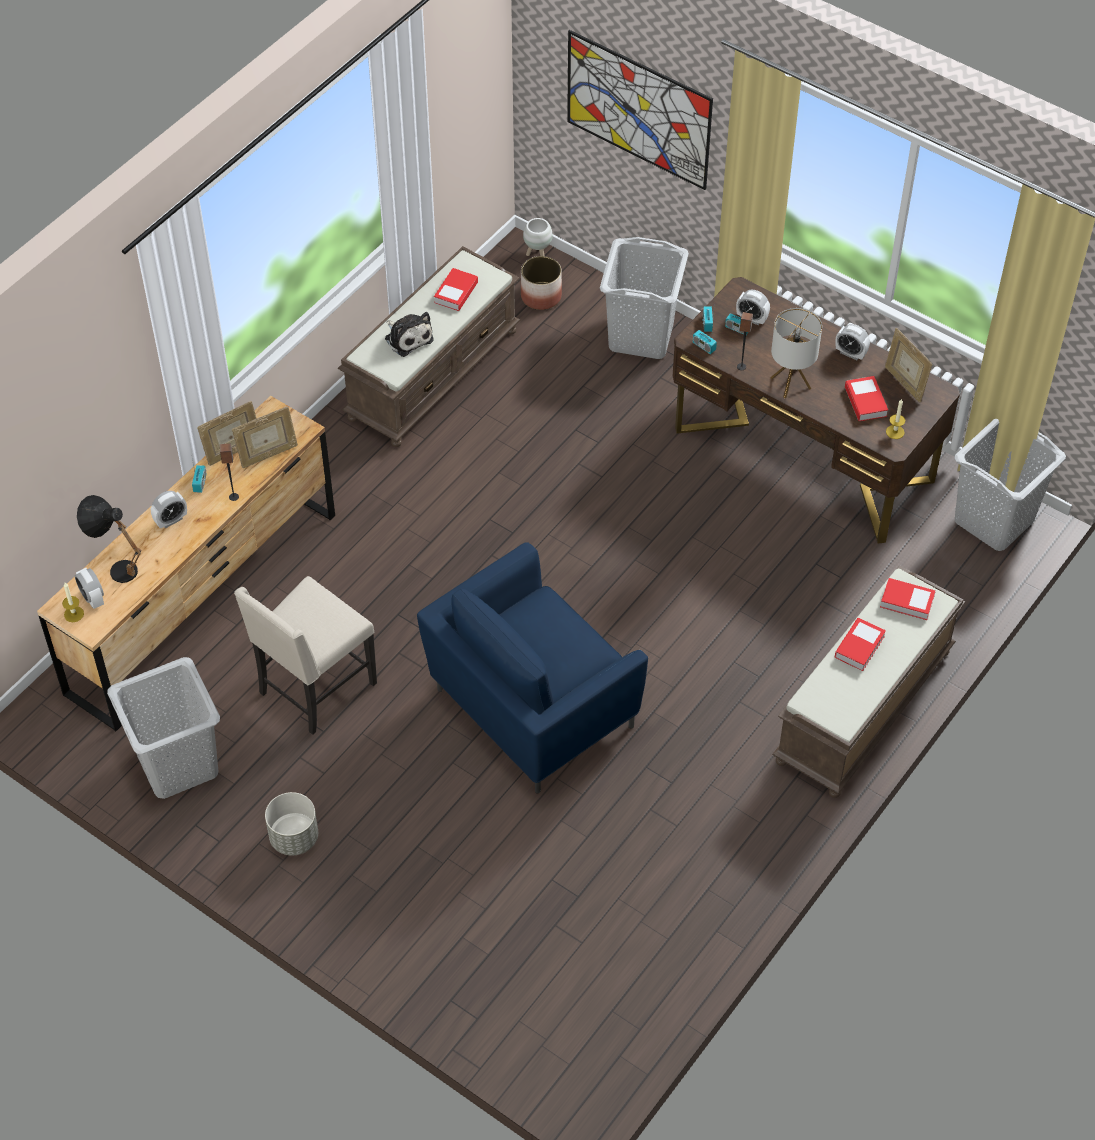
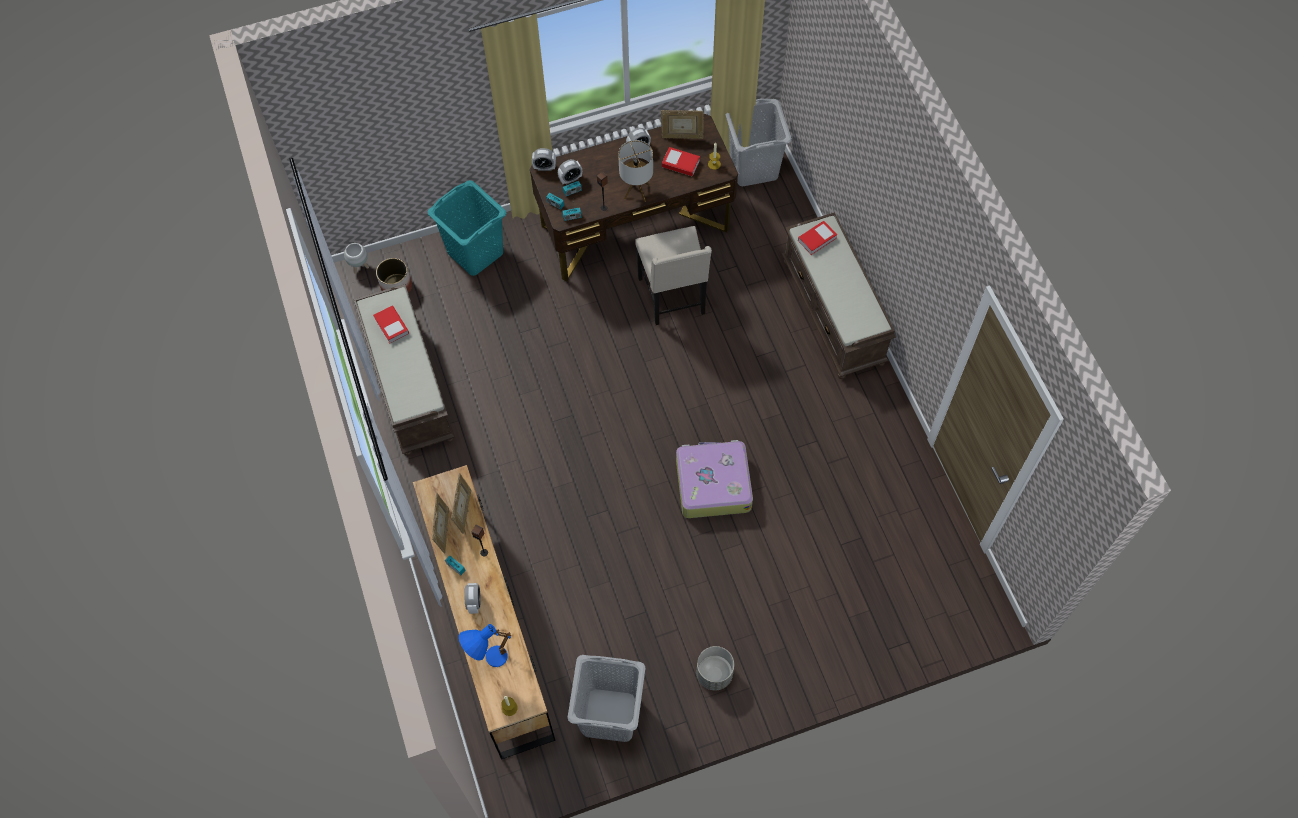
camera: 55 degrees left, 10 degrees up
(92, 598) = (505, 688): alarm clock -> alarm clock (544, 167)
(116, 567) = (488, 659): black table lamp -> blue table lamp
(315, 689) = (610, 598): beige chair -> beige chair (673, 297)
(407, 338) = (407, 376): plush toy -> none
(530, 708) = (712, 484): blue armchair -> suitcase
(638, 110) = (402, 122): picture -> none
(641, 336) = (475, 252): grey laundry basket -> turquoise laundry basket
(859, 647) = (831, 282): book -> none

